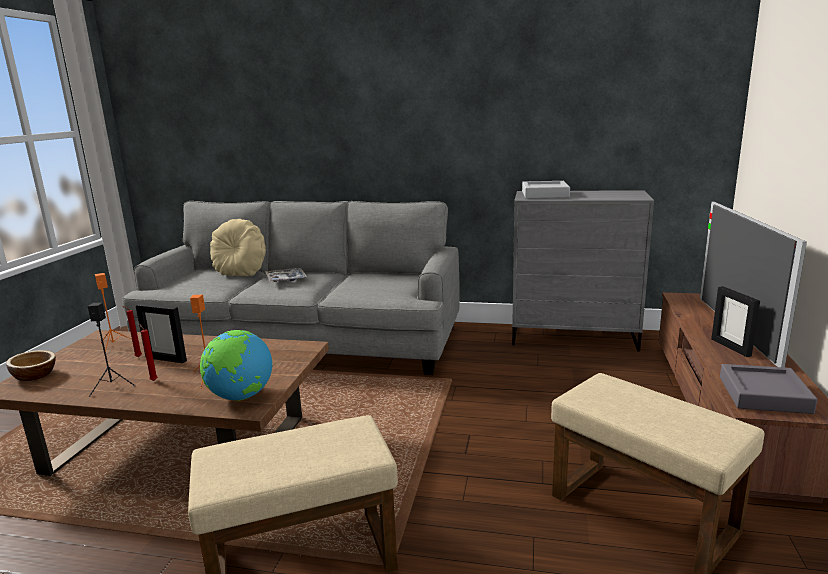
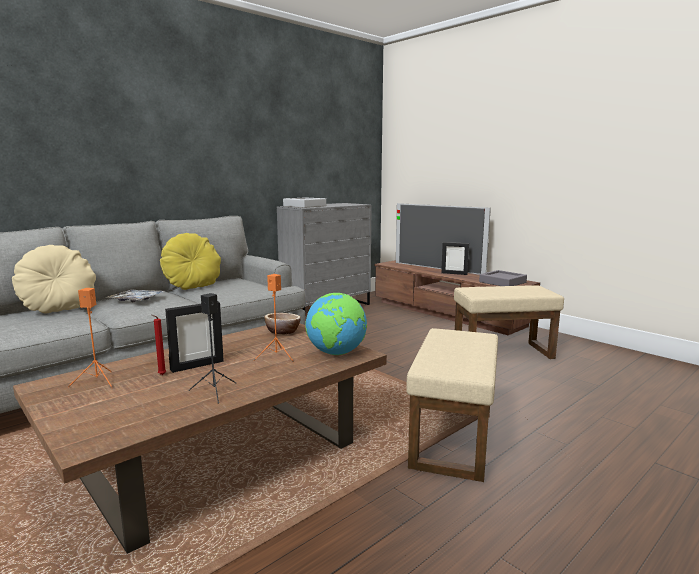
camera: 55 degrees left, 5 degrees down
(34, 375) = (84, 426): bowl -> bowl (282, 332)
(153, 380) = (238, 375): red candle -> none
(359, 276) = (193, 287): none -> yellow pillow

